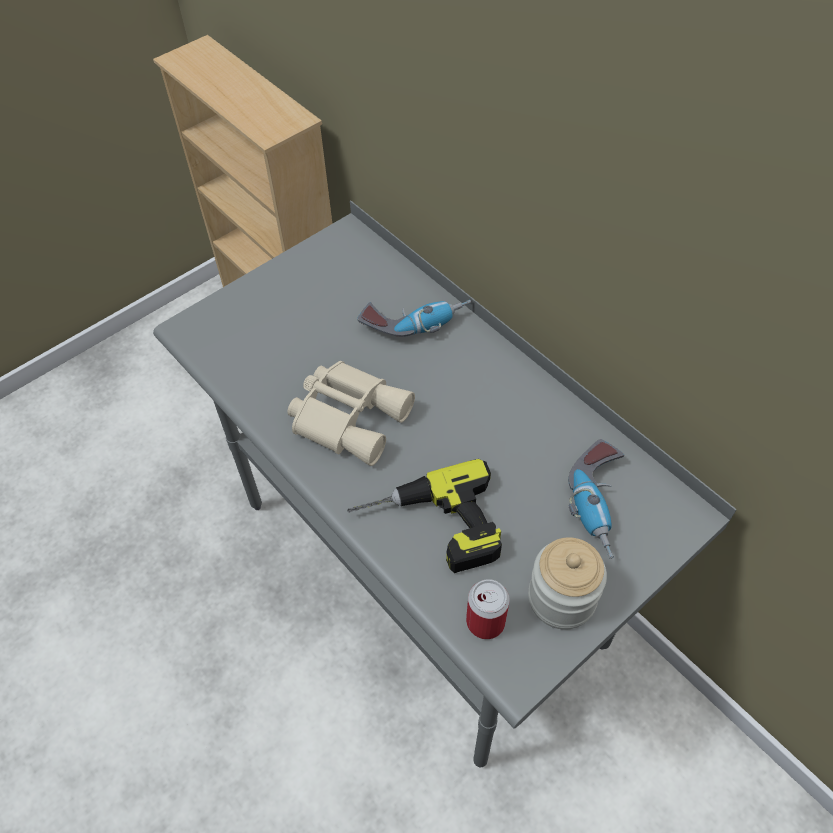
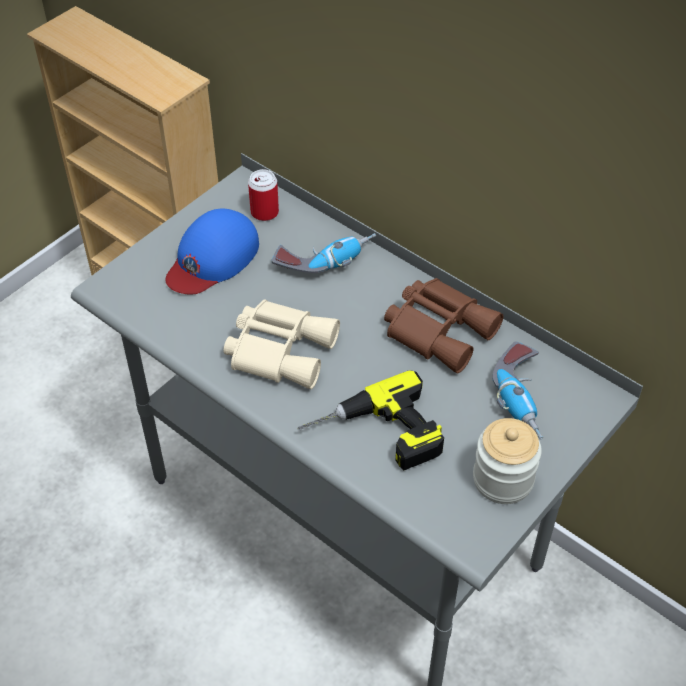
camera: 10 degrees left, 5 degrees down
(300, 308) = (212, 258): none -> blue cap
(485, 621) = (439, 506): can -> can (264, 212)
(521, 412) = (439, 328): none -> brown binoculars

